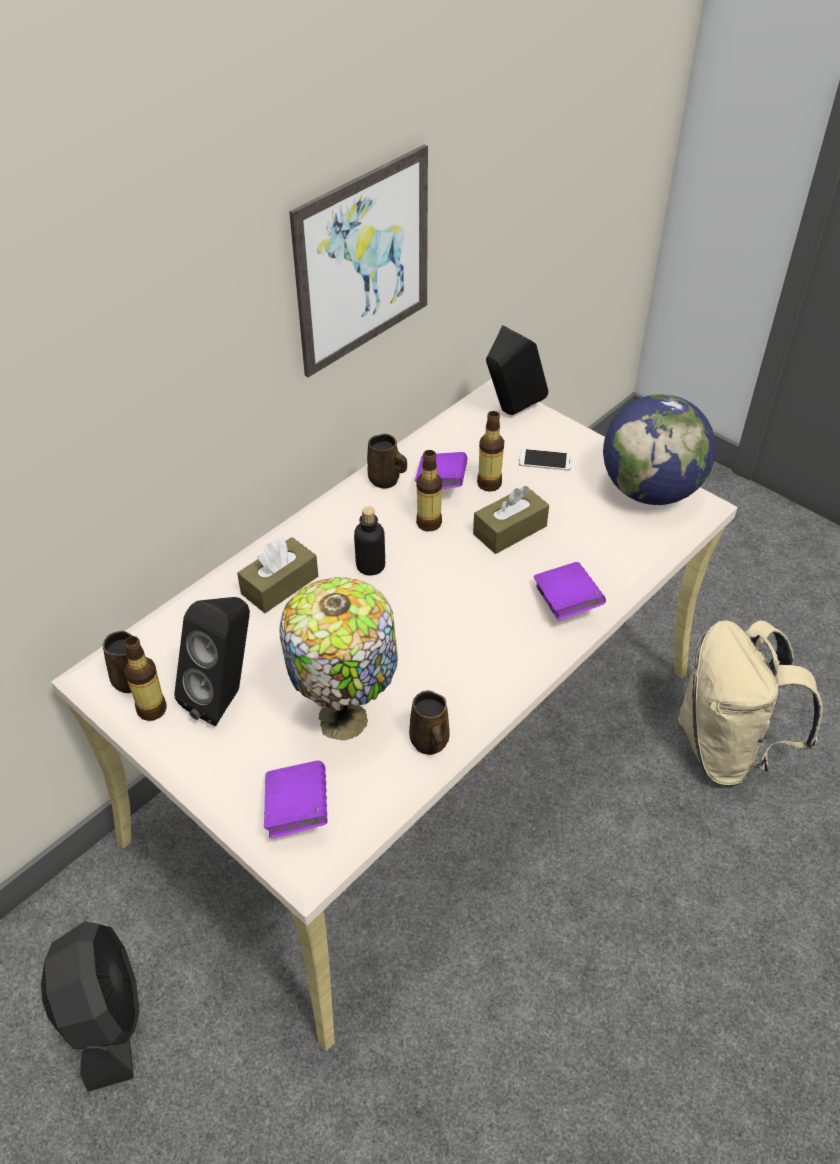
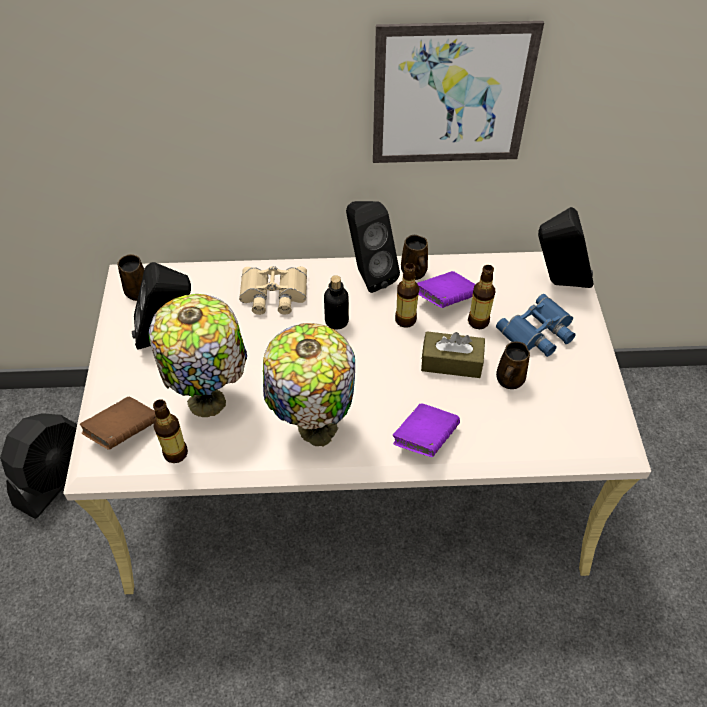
camera: 45 degrees right, 5 degrees up
(152, 709) = (128, 316): bottle -> bottle (175, 453)
(280, 585) = (273, 295): brown tissue box -> beige binoculars
(297, 810) = (123, 432): purple book -> brown book
(347, 509) = (368, 275): none -> black speaker
(430, 743) = (233, 455): brown mug -> brown mug (509, 380)
(469, 666) = (313, 429): none -> table lamp
(545, 460) = (539, 332): phone -> blue binoculars
(650, 490) = (589, 408): globe -> none
(728, 748) = (557, 650): beige backpack -> none

